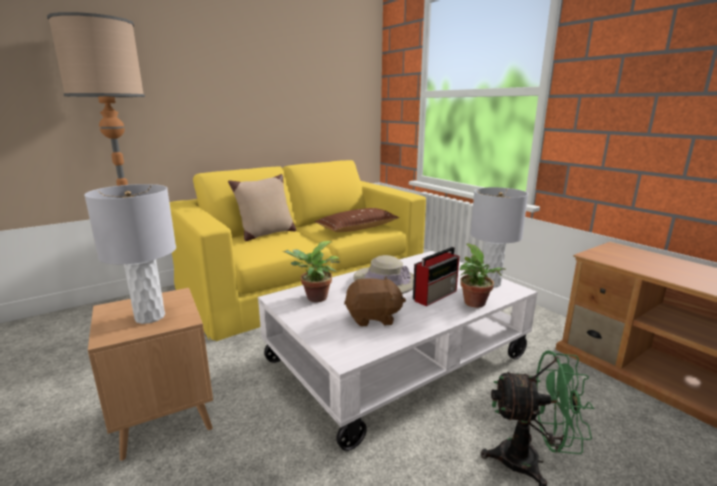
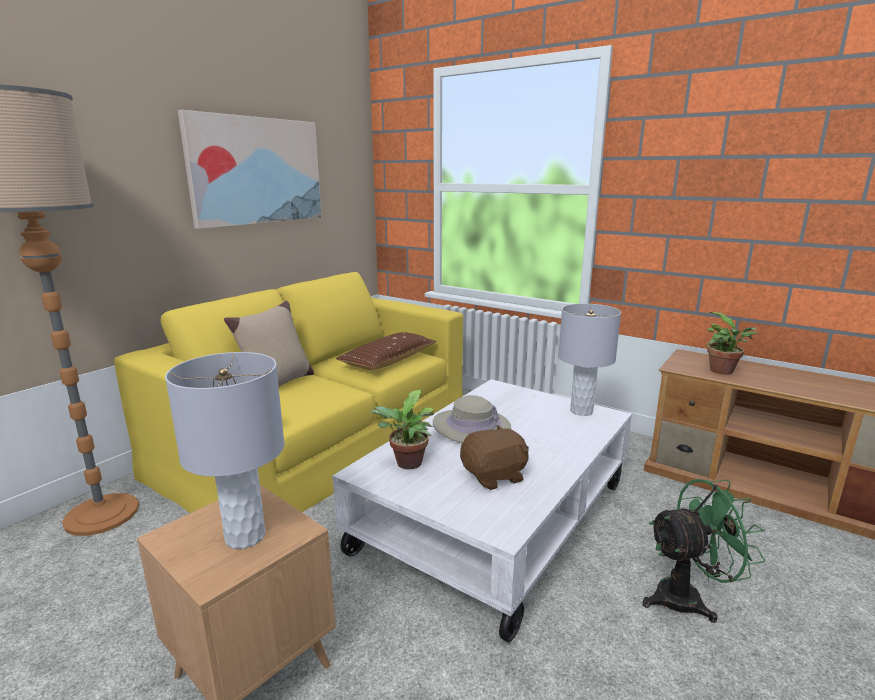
camera: 20 degrees left, 0 degrees up
(279, 80) = (256, 171): none -> picture
(436, 295) = (538, 435): radio -> none
(476, 304) = (586, 439): potted plant -> potted plant (724, 372)

